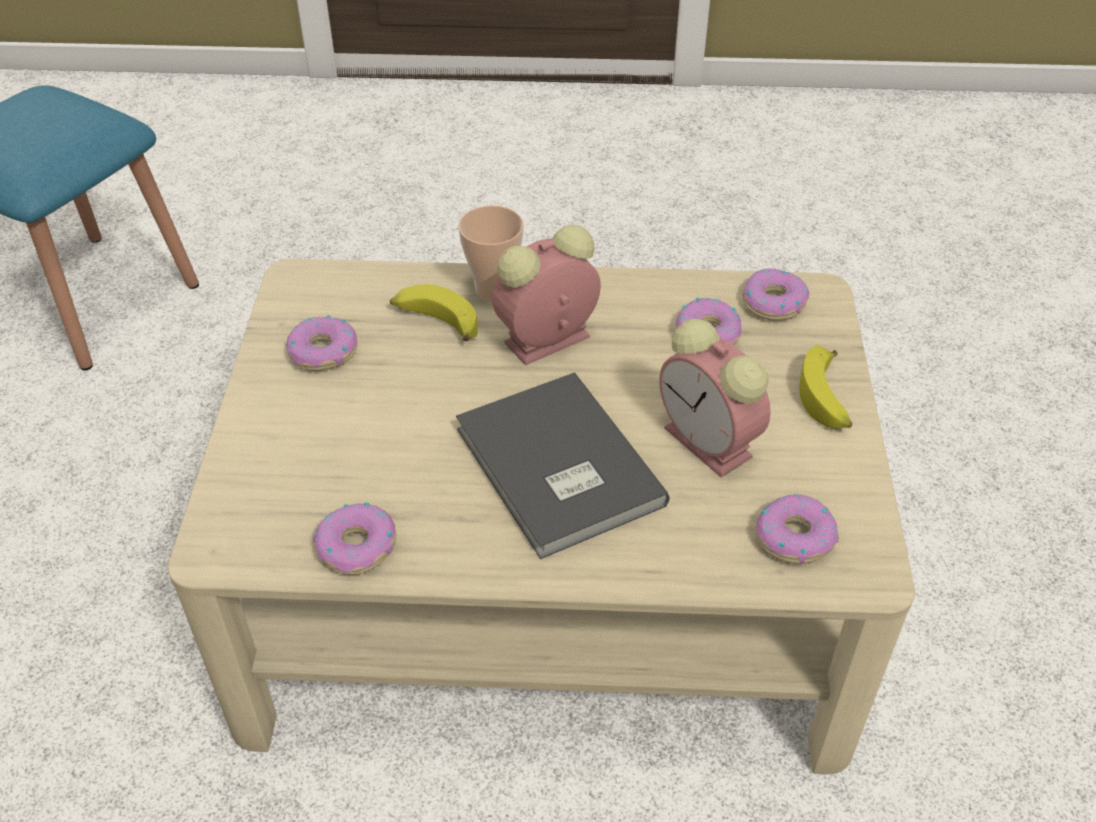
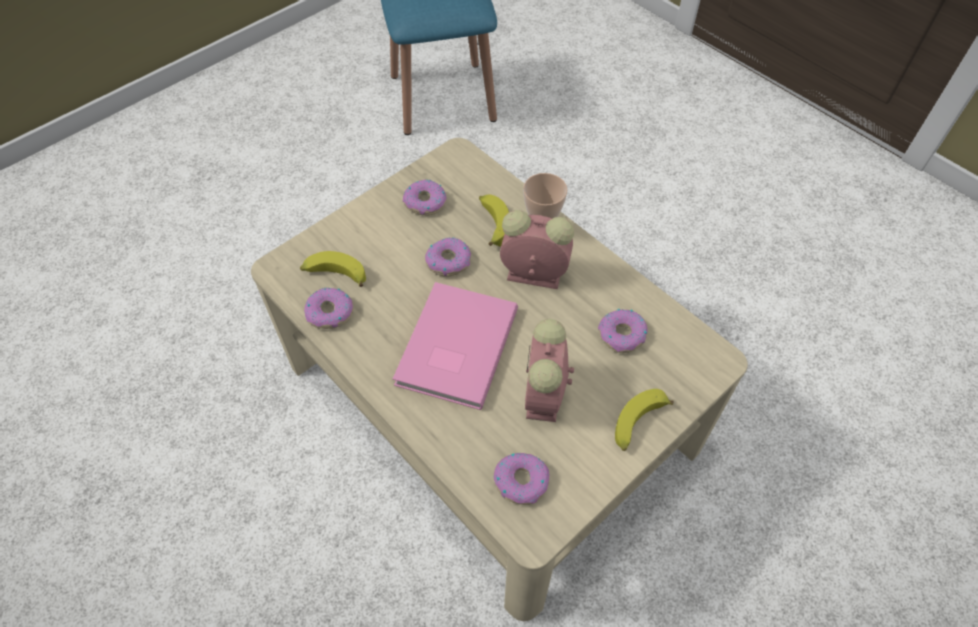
camera: 45 degrees right, 10 degrees up
(307, 503) = (334, 275): none -> banana
(555, 470) = (453, 347): grey book -> pink book
(773, 302) = (683, 345): donut -> donut (448, 261)

